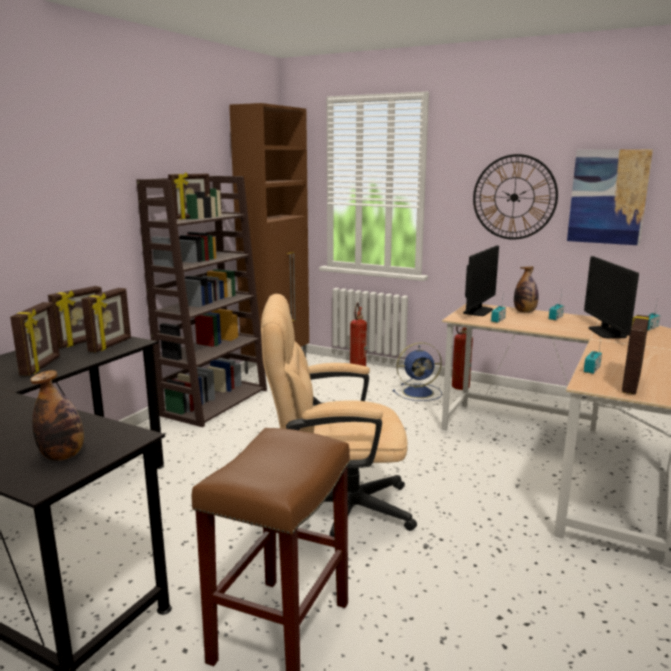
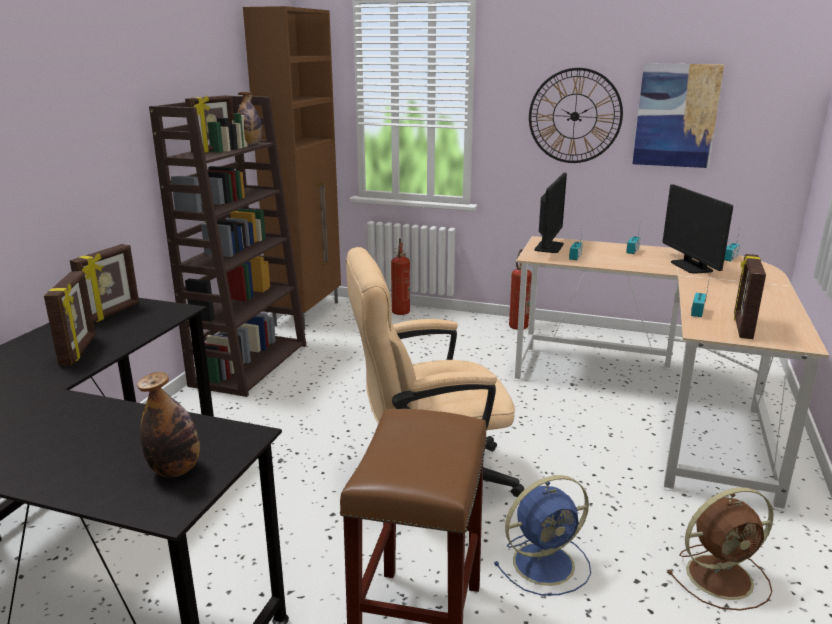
camera: 10 degrees left, 5 degrees up
(111, 345) = (151, 316): picture frame -> none
(419, 392) = (477, 336): blue fan -> blue fan (546, 563)
(525, 312) = (598, 245): bottle -> bottle (250, 144)
(587, 623) = (722, 576): none -> brown fan

